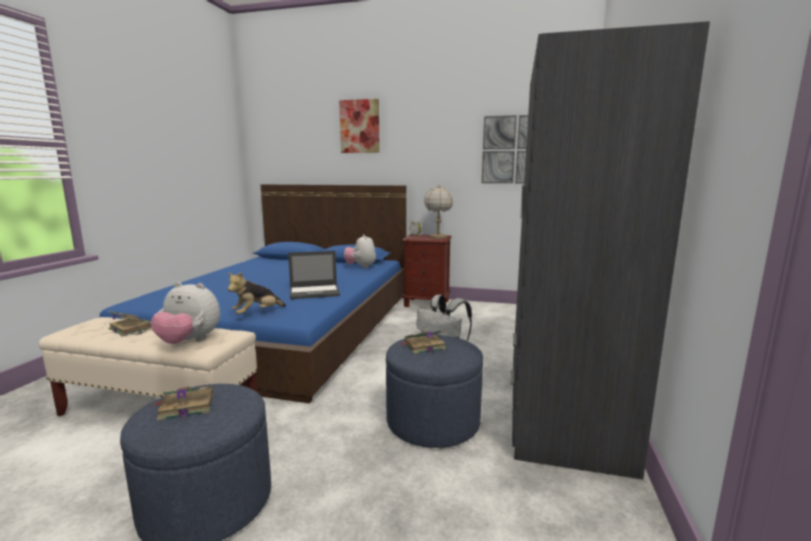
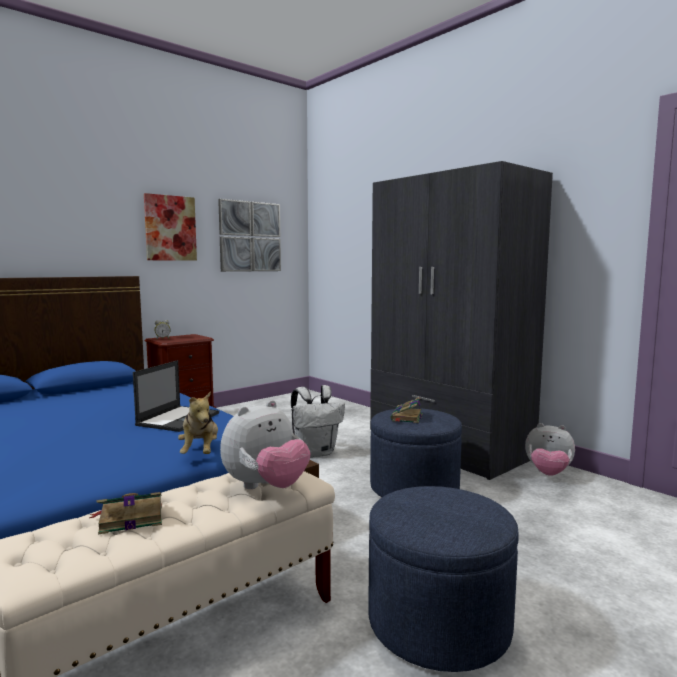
camera: 55 degrees left, 5 degrees down
(185, 406) = (430, 514): book -> none
(360, 126) = (57, 193): picture -> picture (170, 228)
(360, 267) = (128, 388): plush toy -> plush toy (548, 474)
(438, 237) = (192, 336): table lamp -> none

